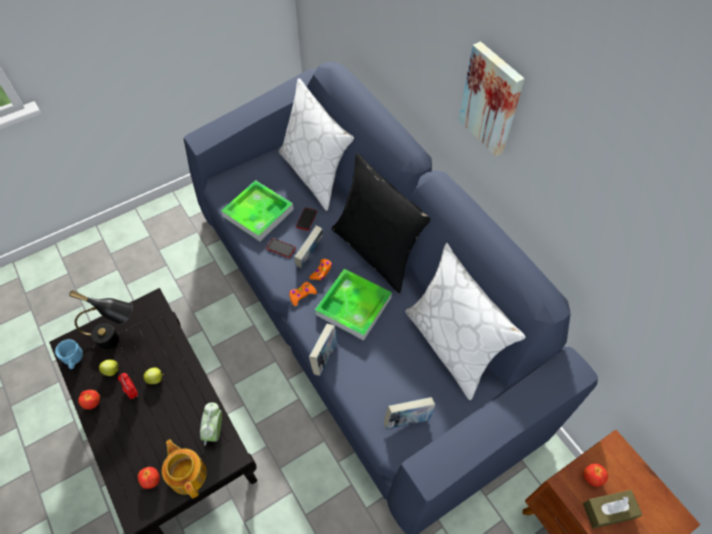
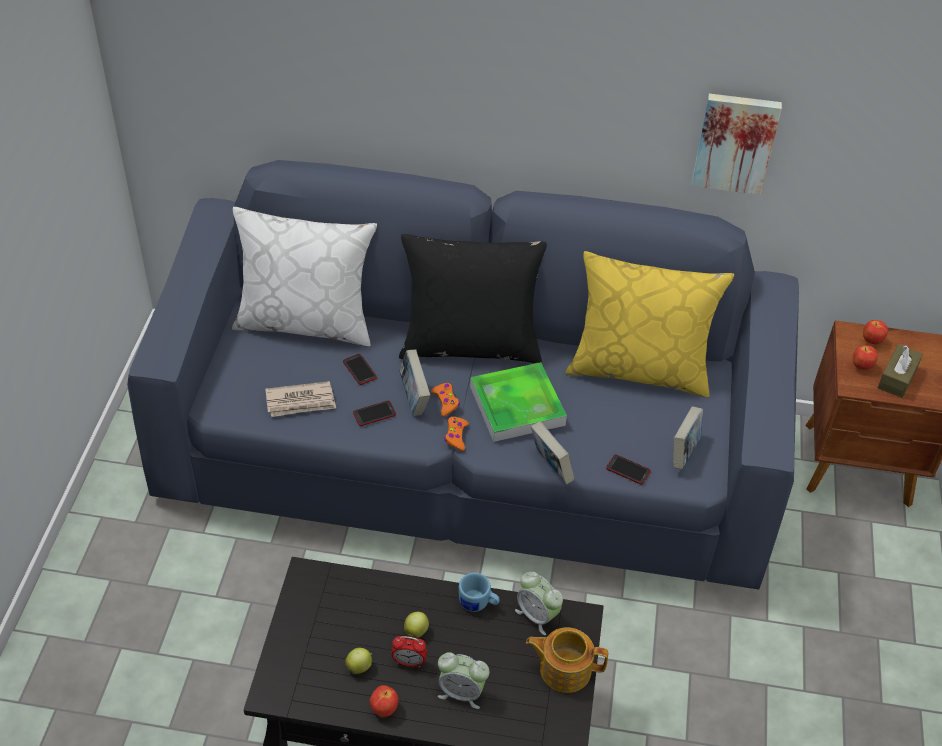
camera: 50 degrees left, 10 degrees down
(74, 360) = (301, 697): blue mug -> blue mug (478, 603)
(118, 340) = (323, 637): black table lamp -> none
(131, 432) = (461, 692): none -> alarm clock
(151, 480) = (540, 706): apple -> apple (871, 341)
(258, 213) = (301, 402): tray -> newspaper
(362, 398) = (628, 470): none -> phone
(451, 345) = (639, 369): white pillow -> yellow pillow
(492, 99) = (559, 72): picture -> picture (735, 142)

